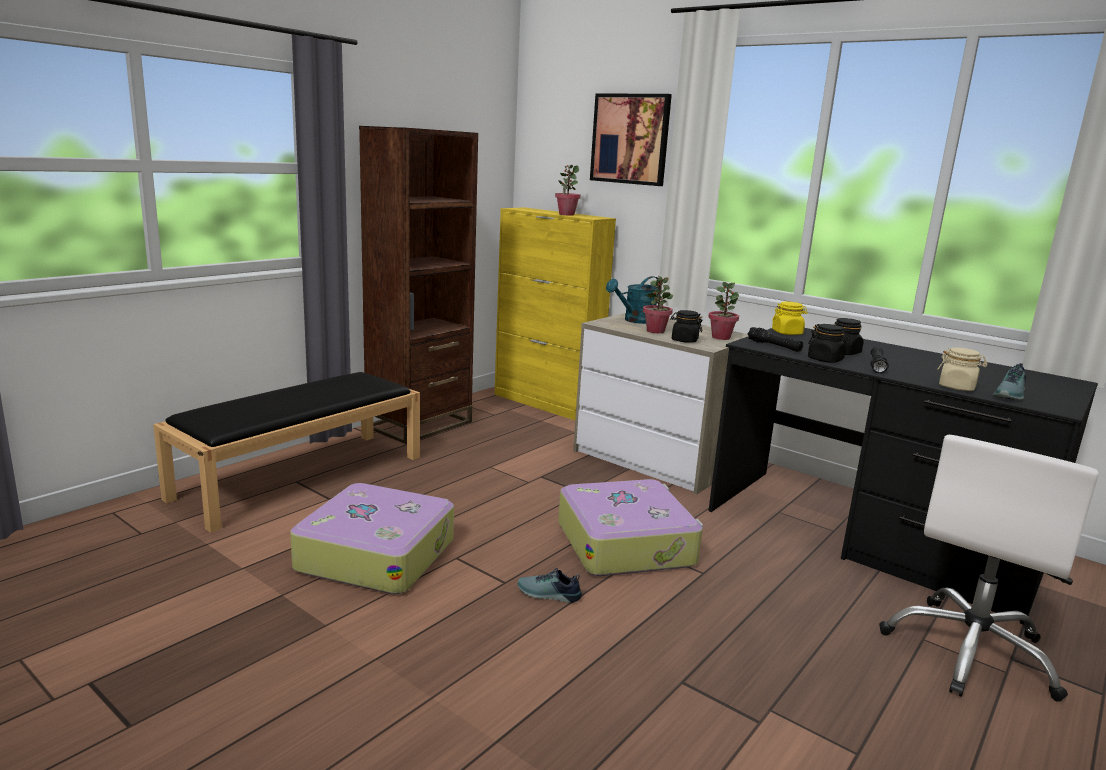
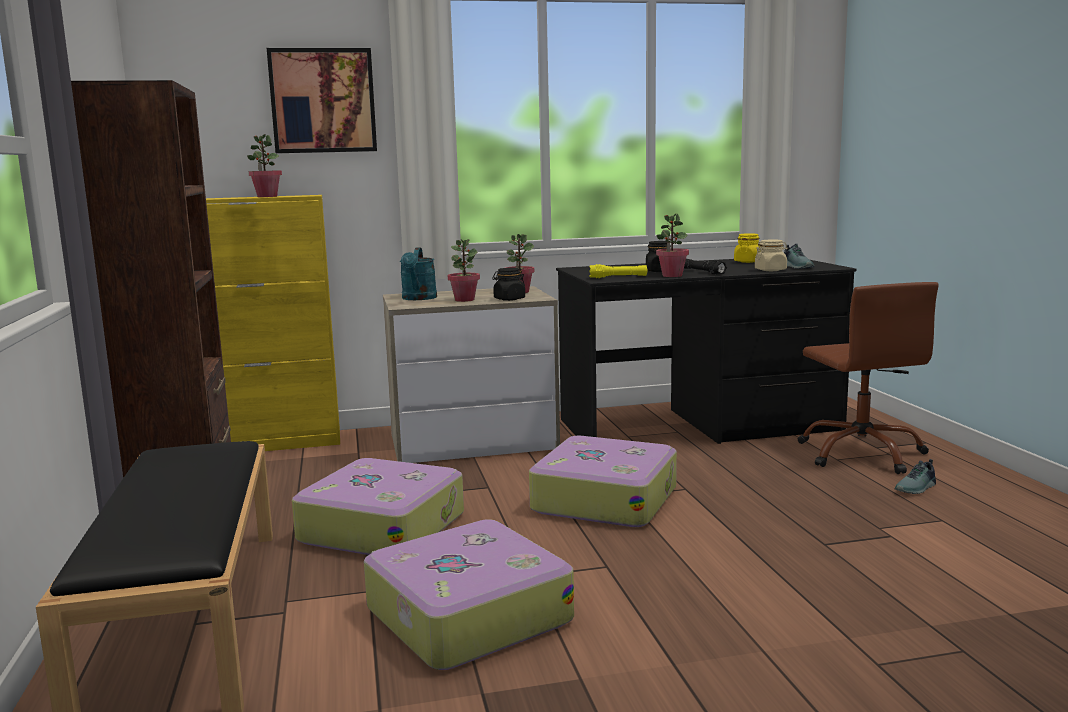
camera: 50 degrees left, 5 degrees down
(470, 482) = (382, 527): none -> suitcase
(548, 595) = (650, 554): shoe -> shoe (917, 488)
(774, 346) = (618, 277): black flashlight -> yellow flashlight
(787, 333) = (586, 270): yellow jar -> yellow jar (747, 261)
(825, 360) = (672, 275): black jar -> potted plant
(971, 652) = (861, 453): white office chair -> brown office chair

